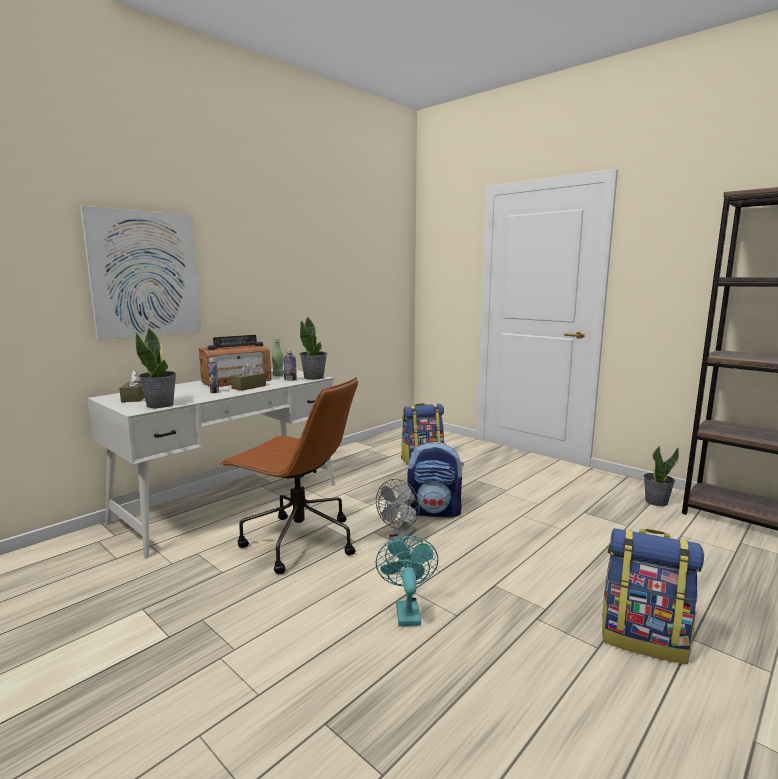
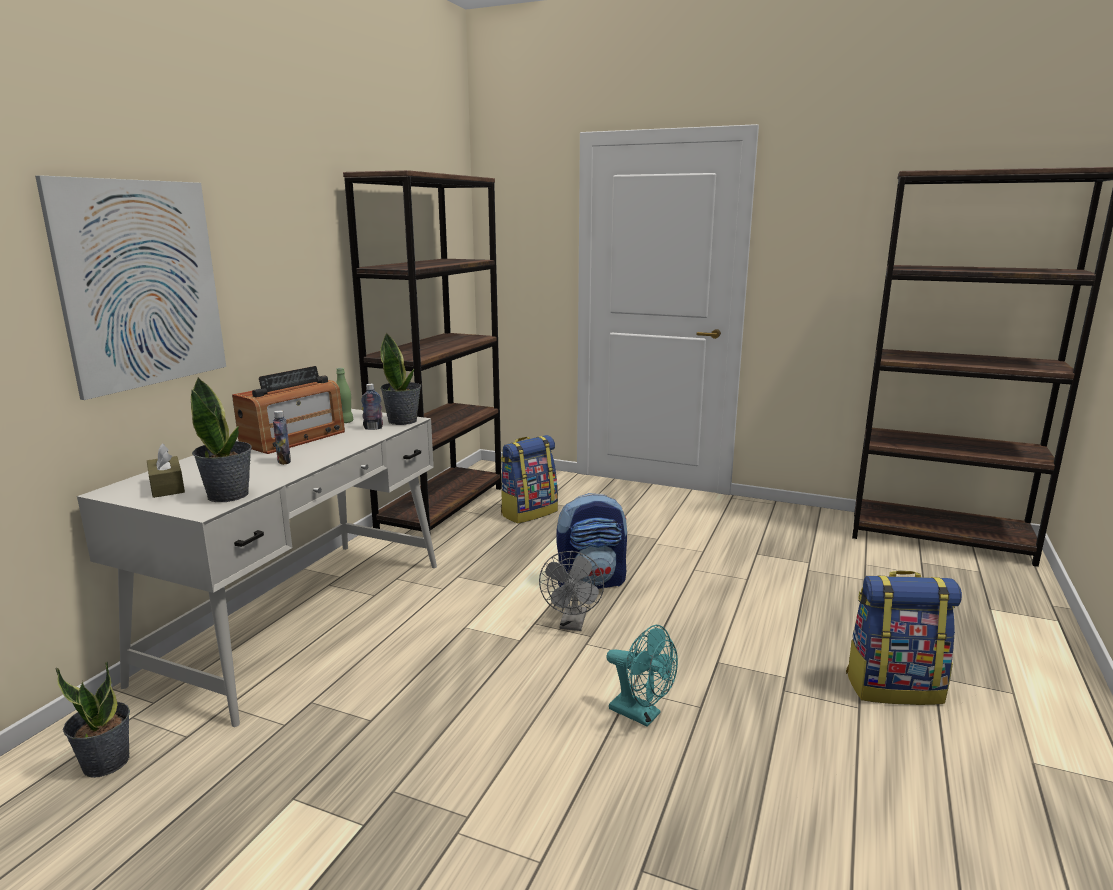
camera: 20 degrees left, 5 degrees up
(249, 387) = (326, 447): brown tissue box -> none
(298, 541) = (444, 656): brown office chair -> none
(365, 449) = (442, 508): none -> brown bookcase
(406, 610) = (642, 714): turquoise fan -> turquoise fan turned 150 degrees clockwise
(656, 501) = (820, 528): potted plant -> potted plant (106, 762)

